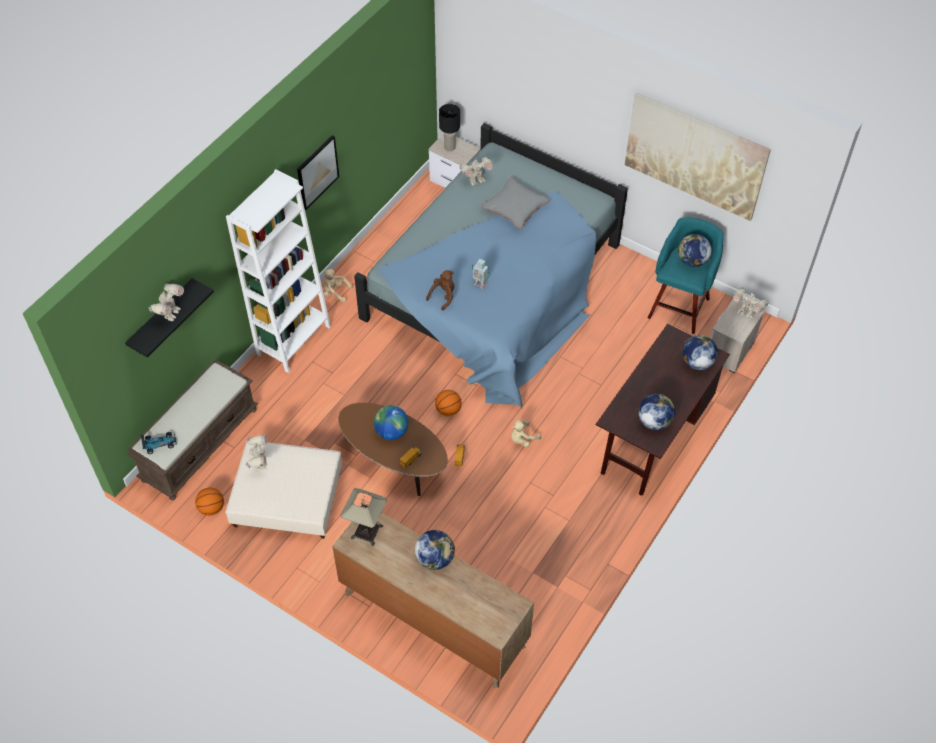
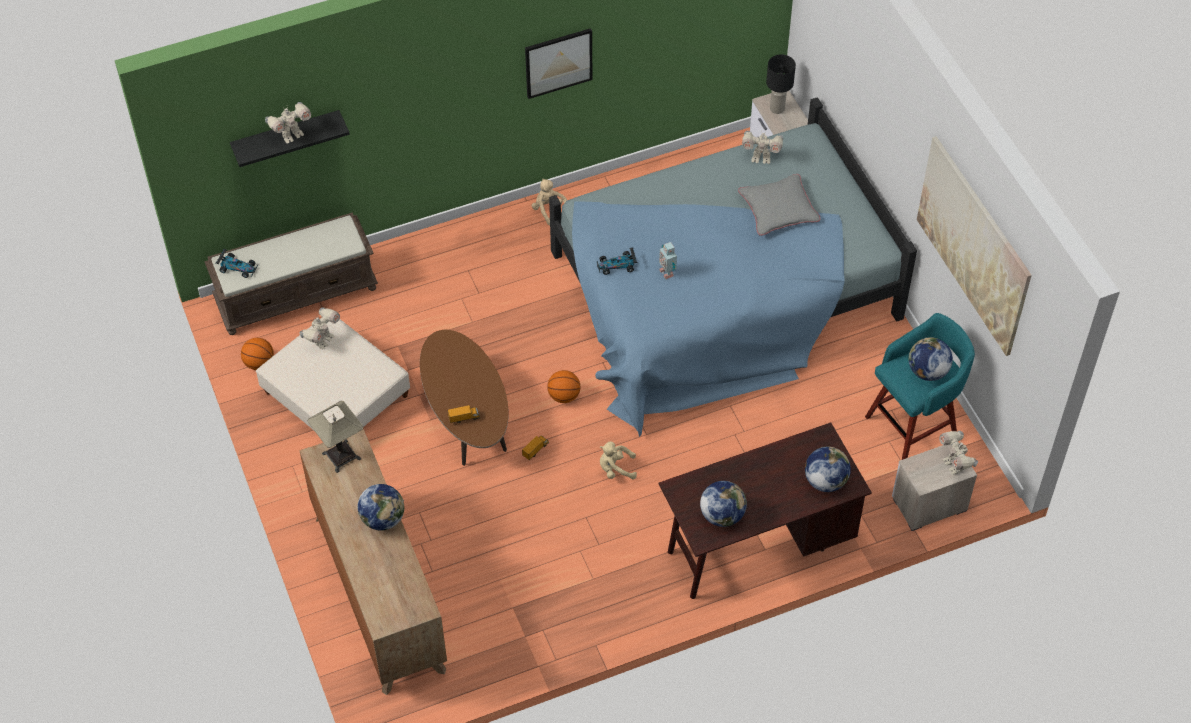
camera: 35 degrees right, 0 degrees up
(294, 341) = (467, 239): white bookcase -> none
(391, 432) = (467, 380): globe -> none
(443, 296) = (617, 265): brown plush toy -> toy car

